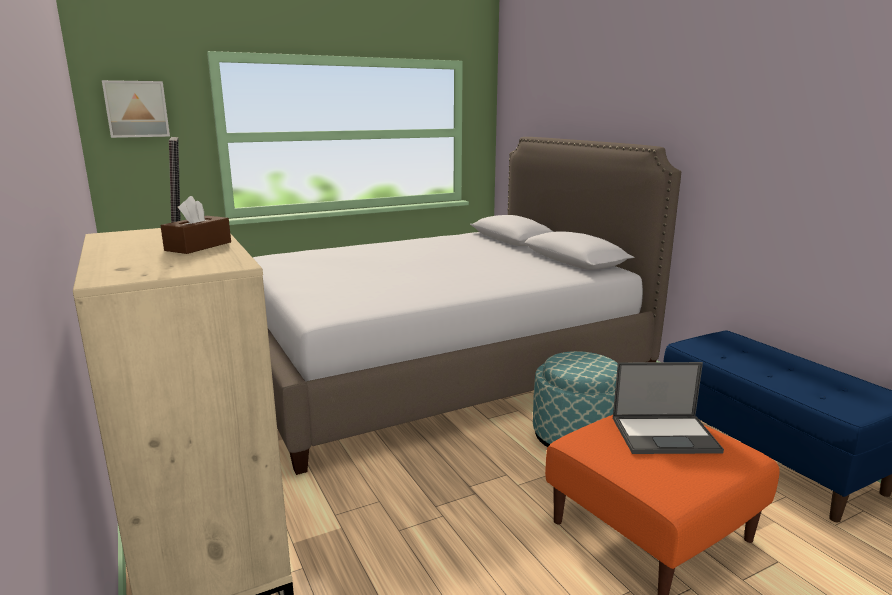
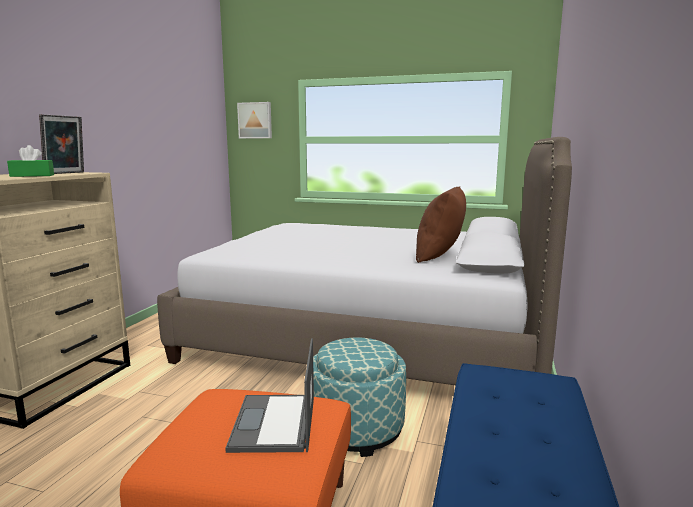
camera: 45 degrees right, 5 degrees down
(198, 246) = (32, 175): brown tissue box -> green tissue box
(531, 262) = (440, 256): none -> brown pillow
(665, 434) = (274, 424): laptop -> laptop turned 45 degrees clockwise

